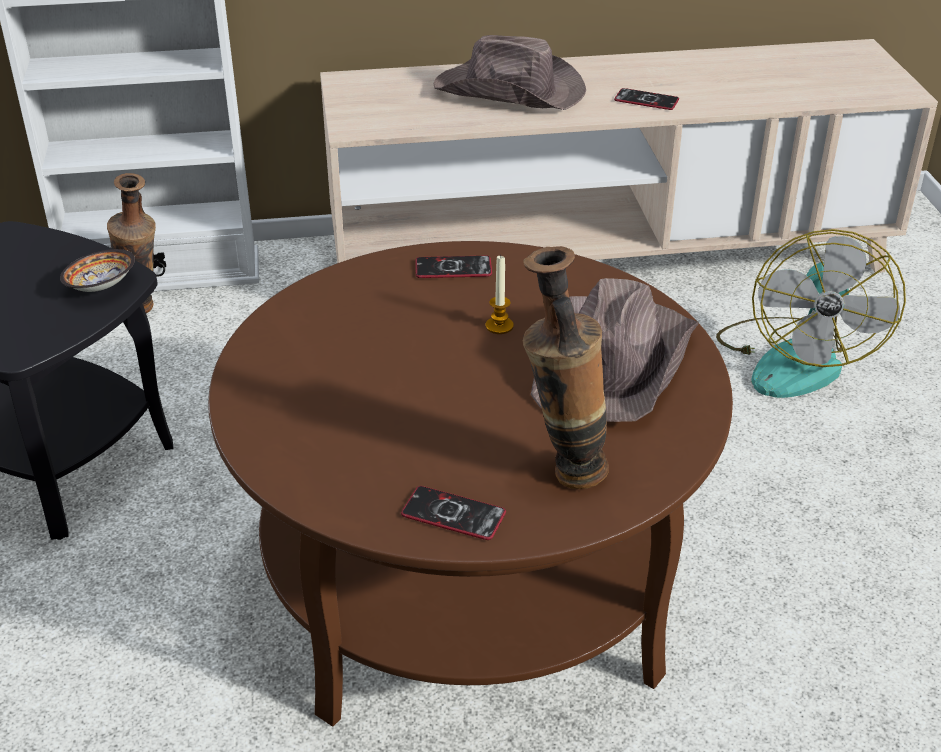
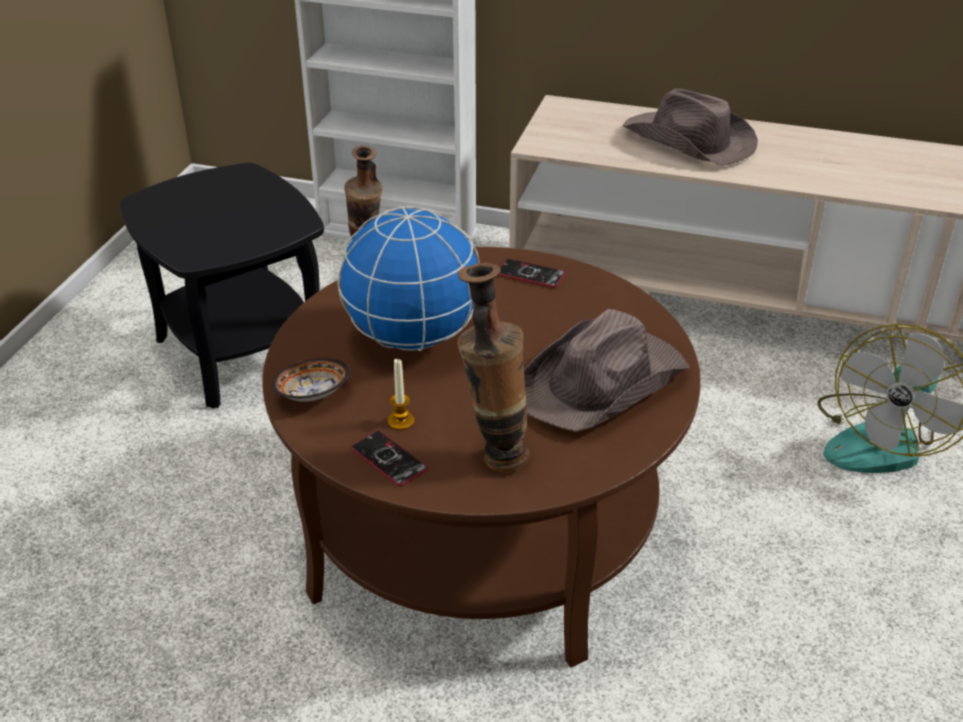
camera: 25 degrees right, 0 degrees up
(101, 286) = (280, 225): bowl -> bowl (313, 395)
(375, 372) = (412, 338): none -> globe
(499, 326) = (532, 328): candle -> candle (401, 421)
(646, 100) = (804, 173): phone -> none

